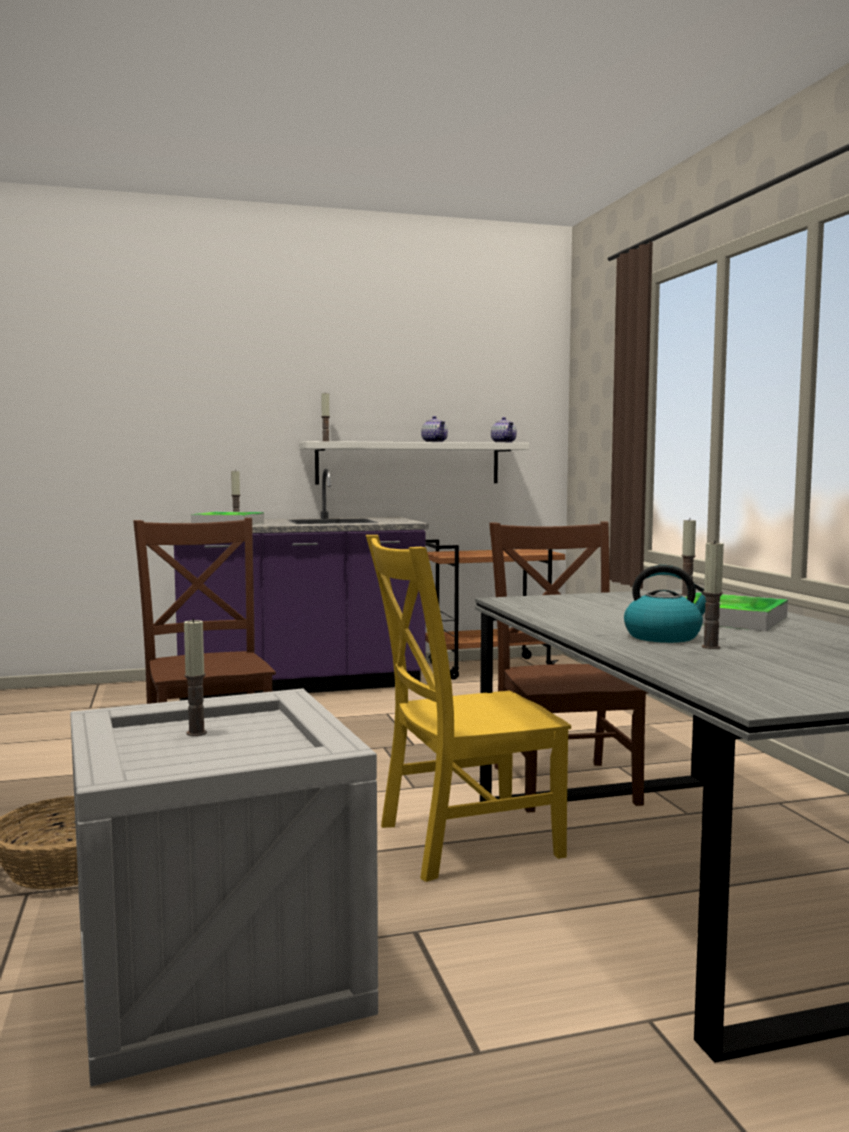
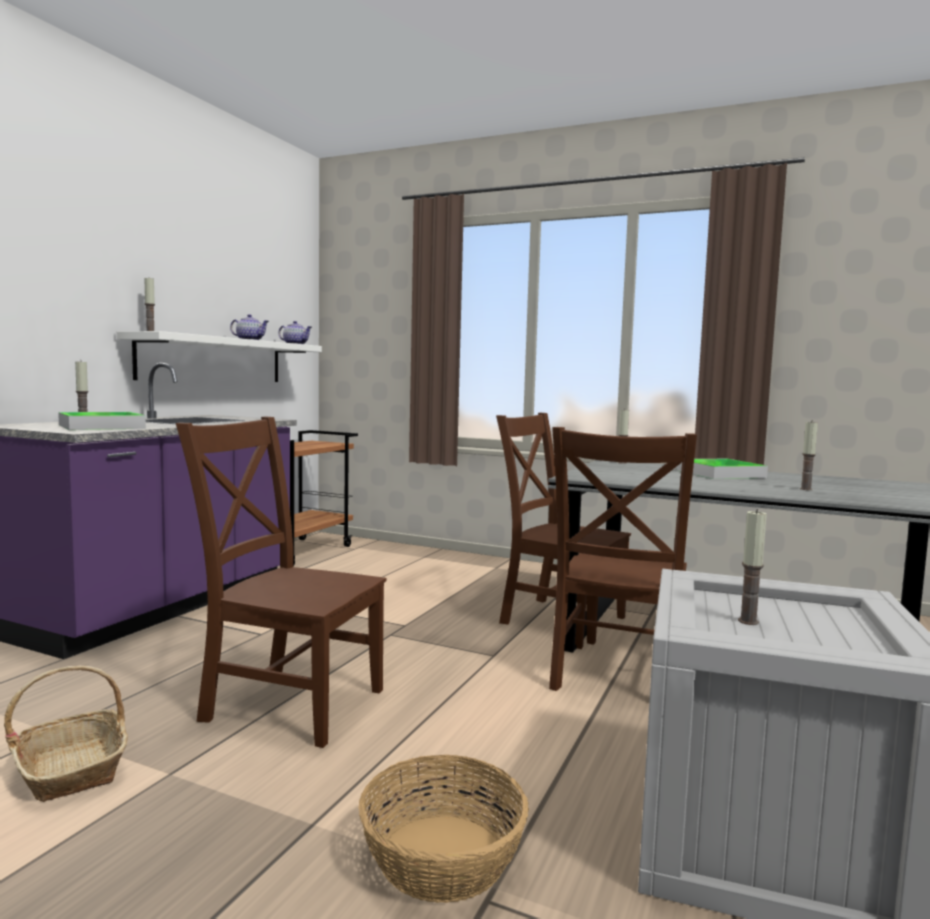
camera: 50 degrees left, 0 degrees up
(58, 755) = (72, 768): none -> basket
(461, 841) = (616, 678): yellow chair -> brown chair
(664, 636) = (764, 487): kettle -> none

